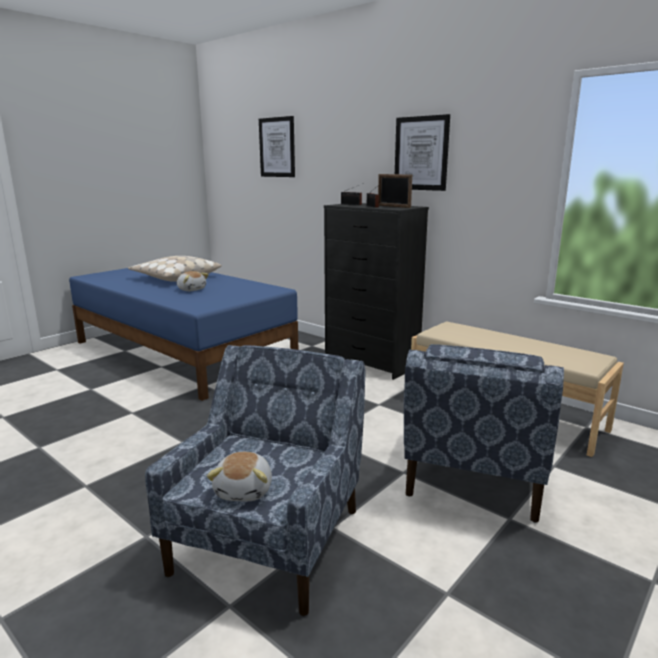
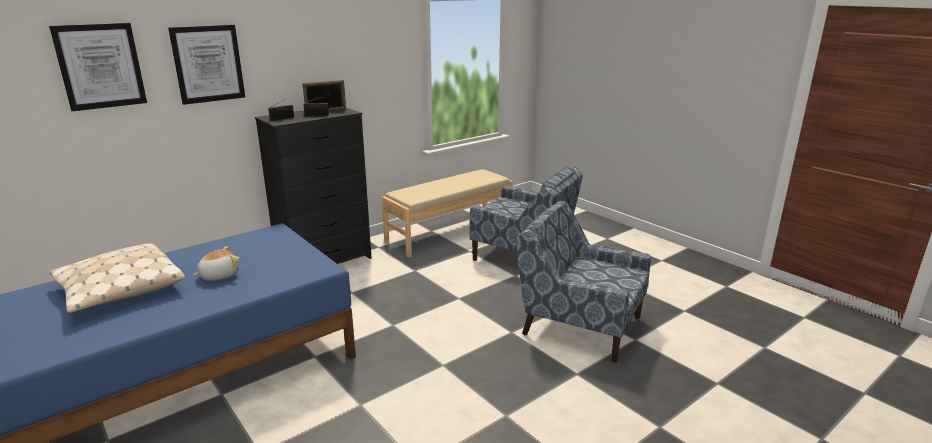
camera: 80 degrees left, 5 degrees up
(245, 490) = (621, 279): plush toy -> none
(421, 153) = (322, 59): picture -> picture (208, 64)

